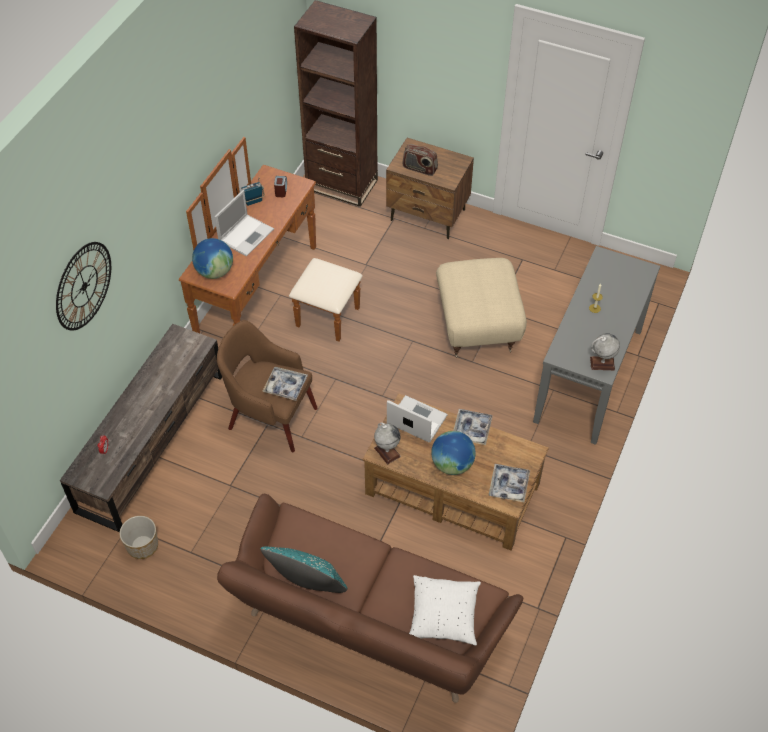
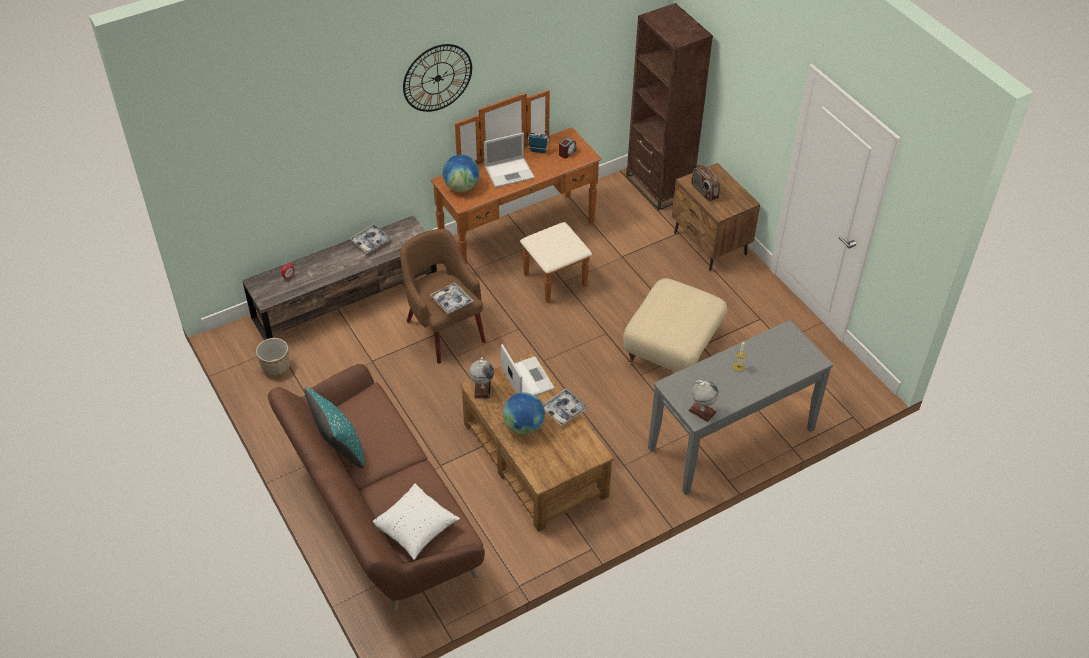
camera: 35 degrees right, 5 degrees down
(84, 286) = (315, 130): wall clock -> wall clock (437, 78)
(509, 485) = (553, 467): tray -> tray (371, 241)

